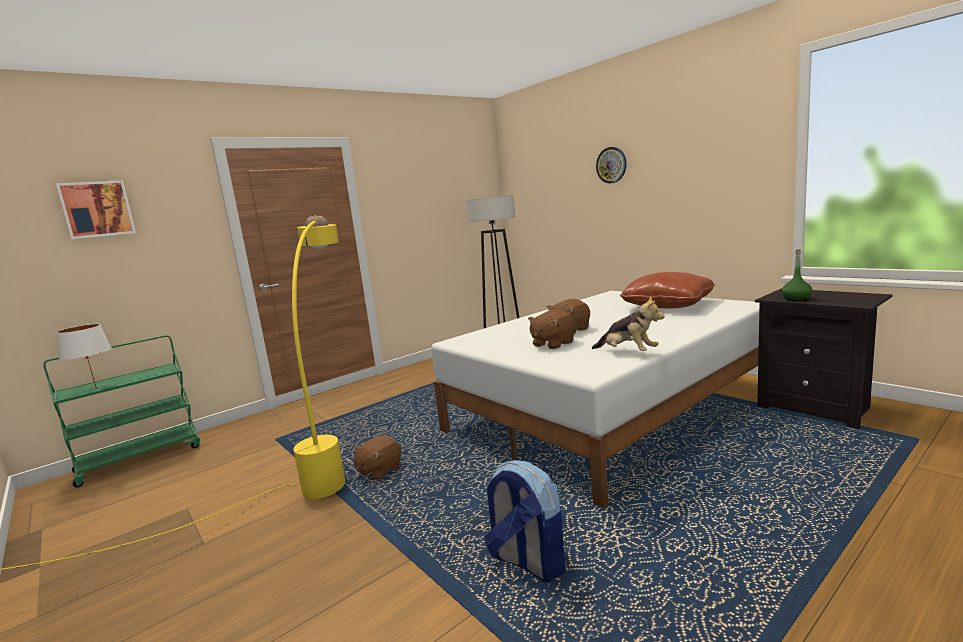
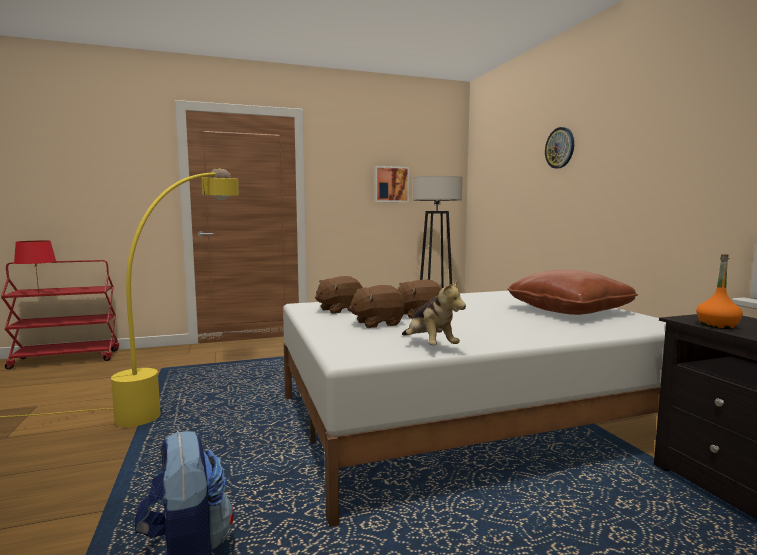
camera: 20 degrees right, 5 degrees down
(96, 389) = (38, 293): white table lamp -> red table lamp
(97, 209) = (74, 150): picture -> picture (391, 184)
(140, 458) = (67, 359): green cart -> red cart
(379, 471) = (193, 417): brown plush toy -> brown plush toy (339, 310)
(796, 299) = (717, 325): green bottle -> orange bottle

